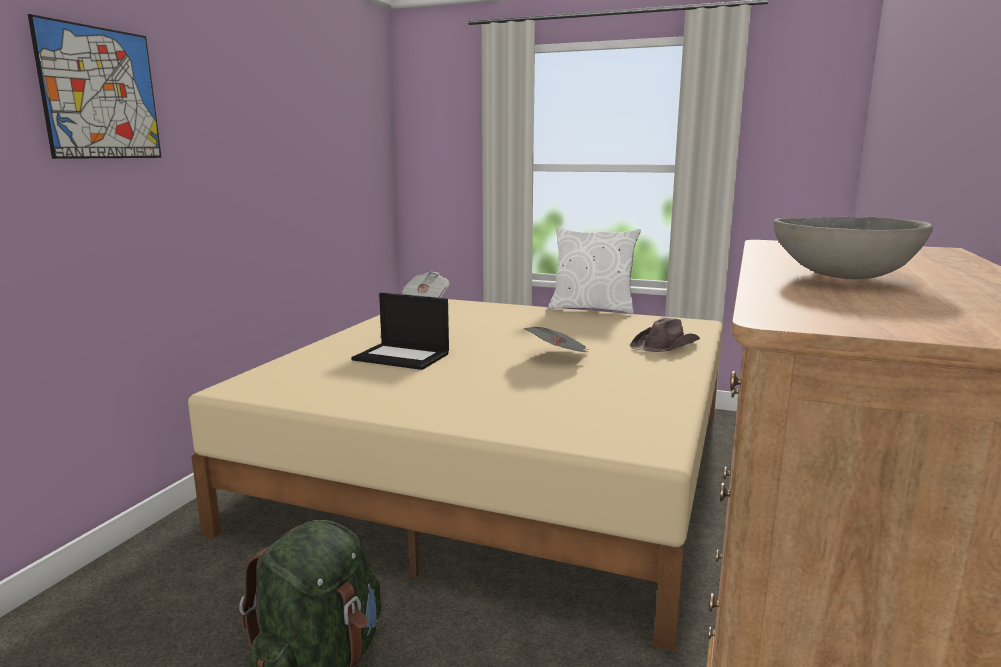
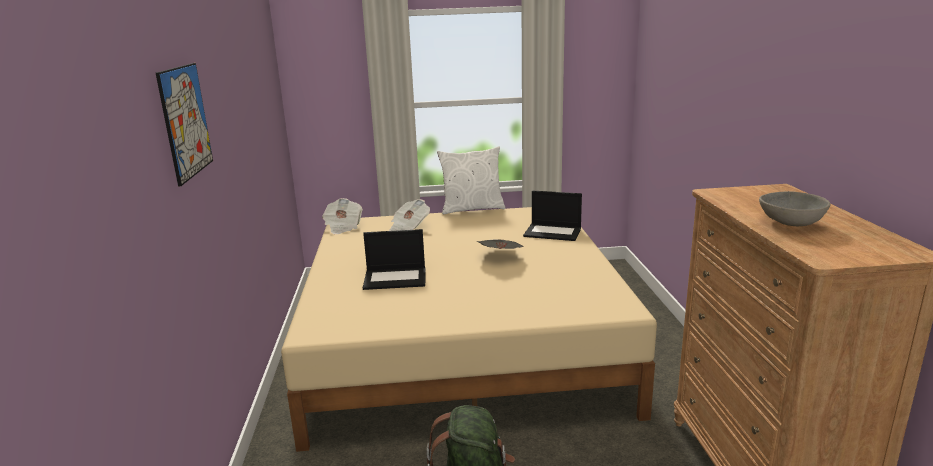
camera: 25 degrees left, 5 degrees up
(491, 315) = (408, 228): none -> newspaper
(665, 345) = (553, 232): brown hat -> laptop

